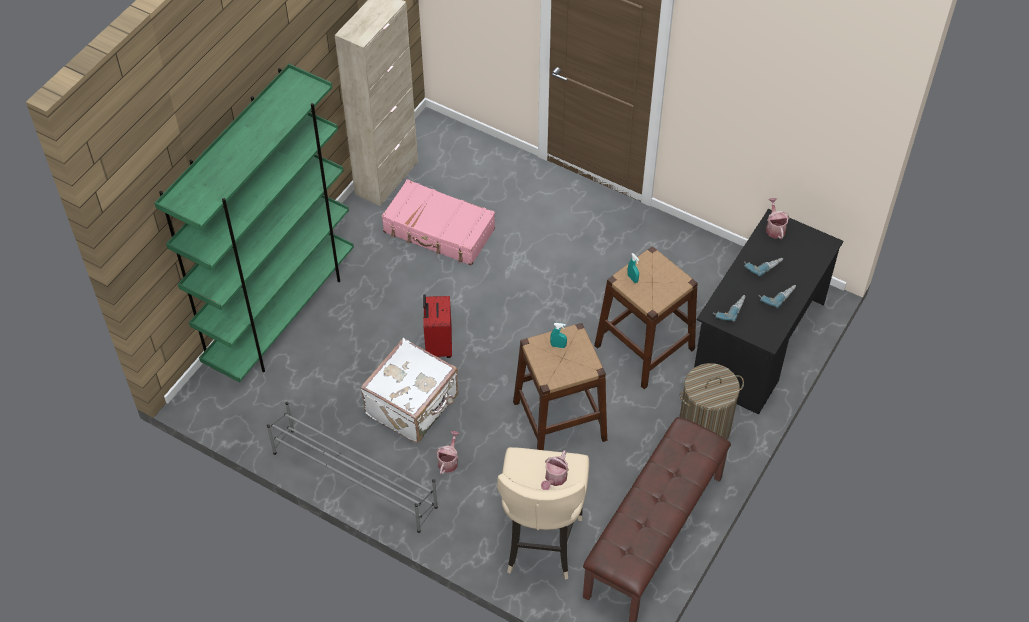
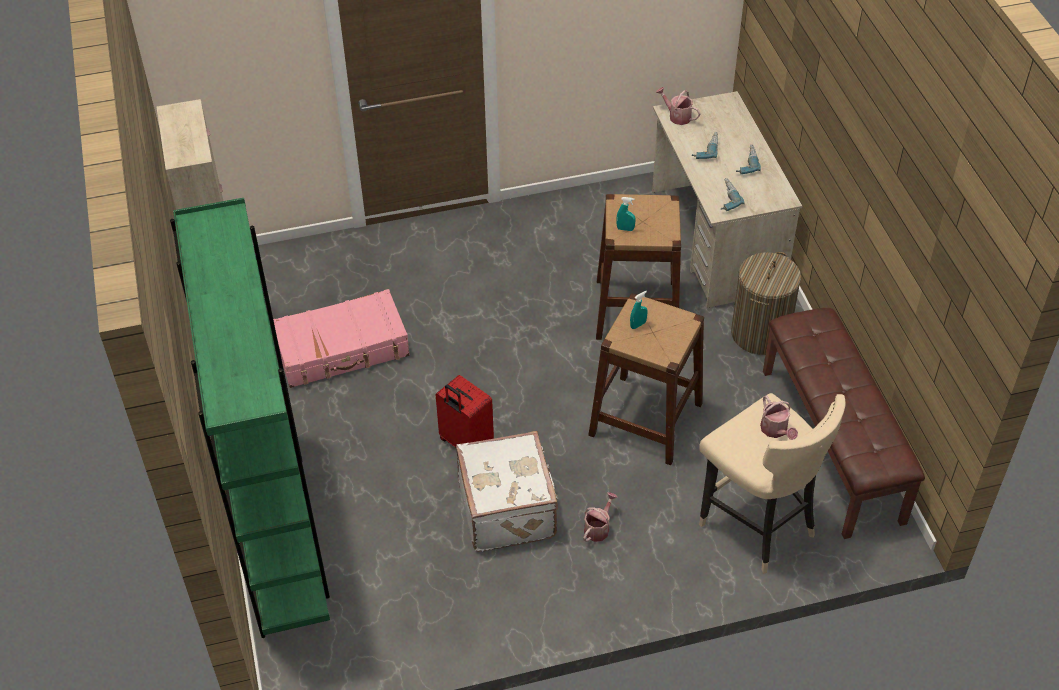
camera: 45 degrees left, 5 degrees down
(354, 479) = (536, 615): grey shoe rack -> none
(448, 461) = (598, 528): watering can -> watering can turned 60 degrees clockwise
(758, 343) = (716, 240): black desk -> beige desk

